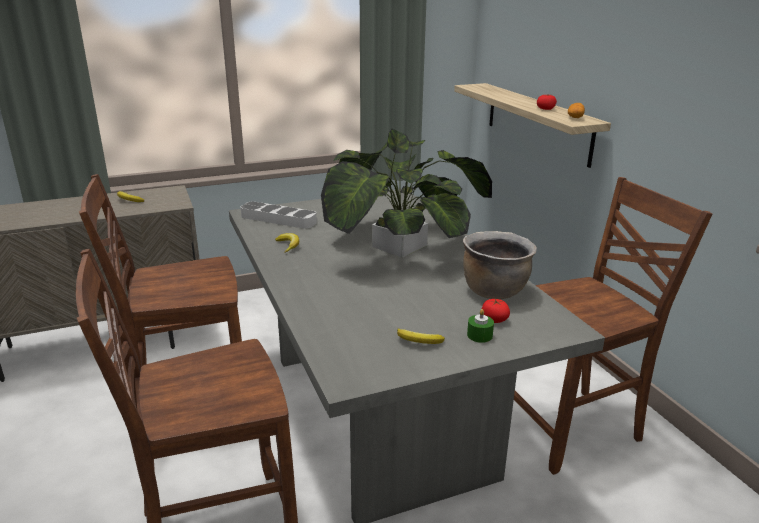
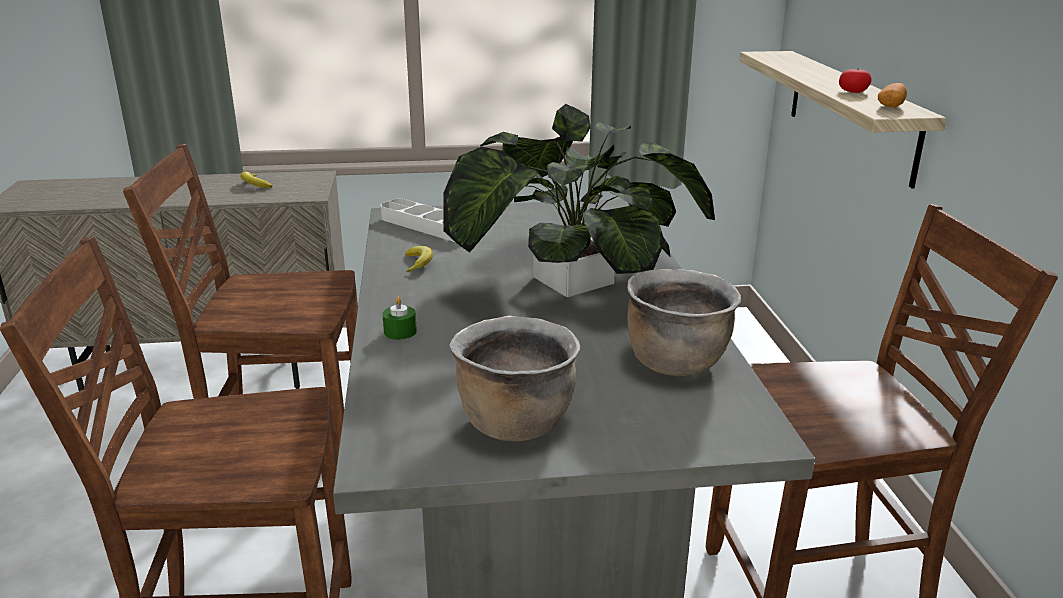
camera: 15 degrees right, 0 degrees up
(418, 341) = (515, 422): banana -> brown cooking pot
(479, 335) = (612, 426): green candle -> green candle (400, 332)
(494, 319) = (650, 405): tomato -> none

